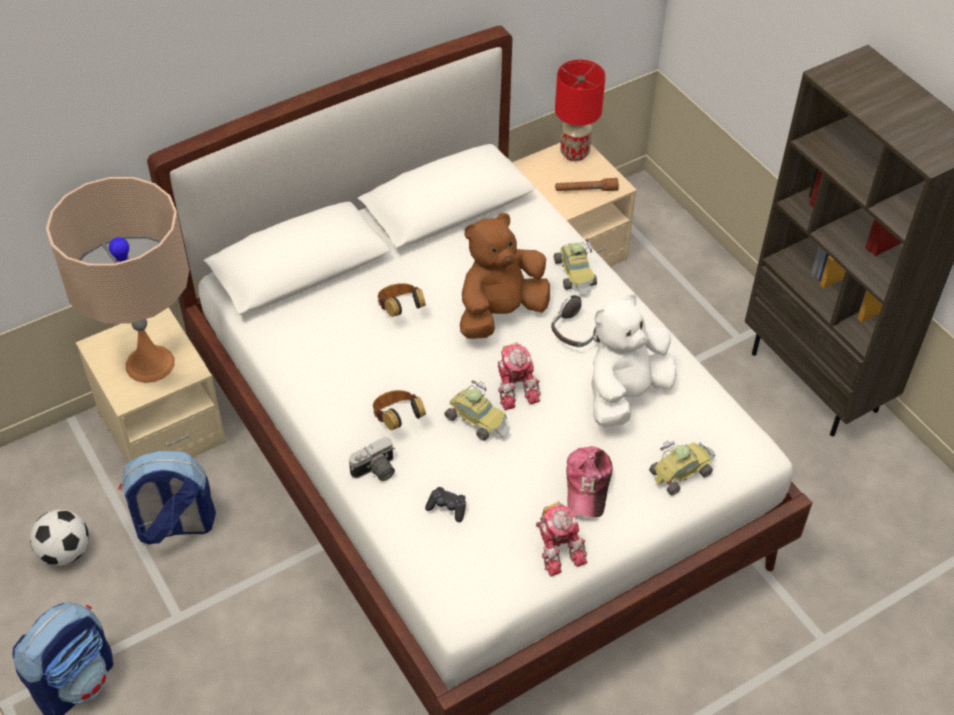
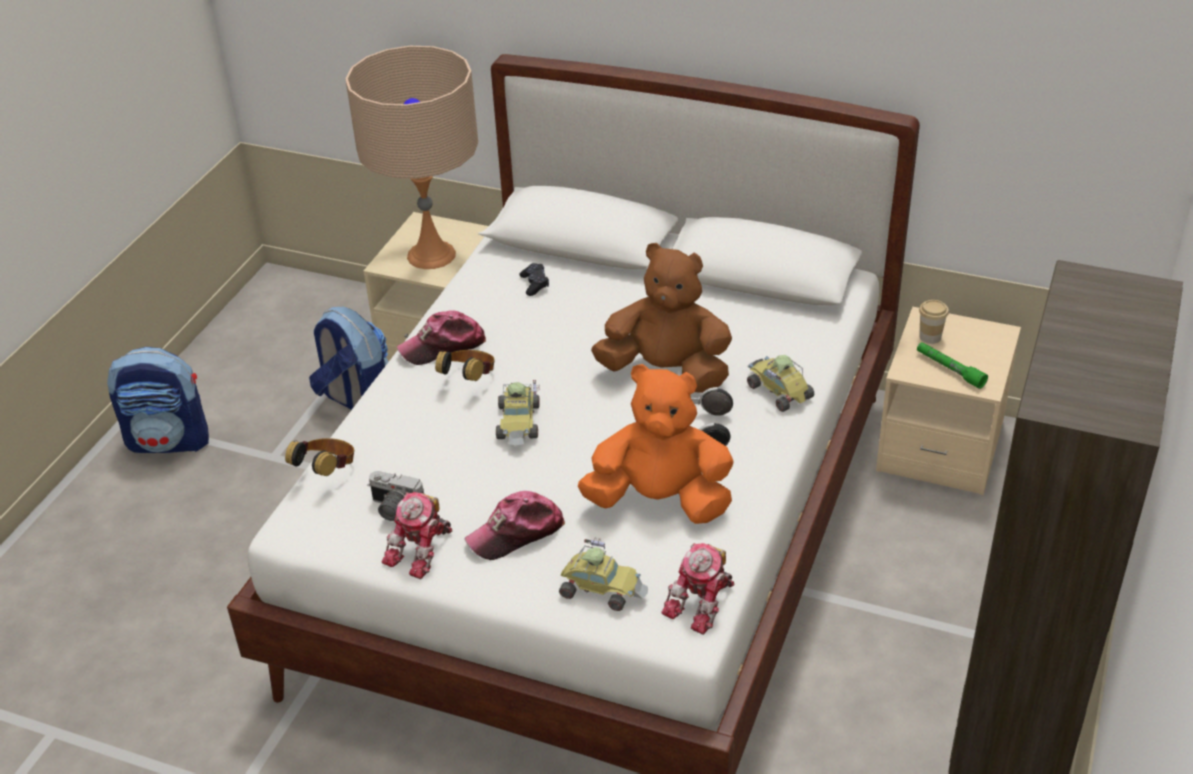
camera: 55 degrees right, 10 degrees down
(65, 552) = (280, 365): football -> none
(340, 413) = (443, 346): none -> cap
(376, 471) = (399, 398): camera -> camera (394, 509)
(400, 310) = (598, 316): headphones -> headphones (327, 471)
(447, 508) = (397, 457): black game controller -> black game controller (534, 284)
(515, 386) = (587, 425): toy robot -> toy robot (703, 603)
(547, 176) = (930, 337): none -> cup
(574, 153) = (987, 336): red table lamp -> none
(576, 273) = (777, 391): toy car -> toy car turned 105 degrees clockwise
(586, 190) = (949, 369): brown flashlight -> green flashlight
(625, 394) = (660, 501): white plush toy -> orange plush toy

